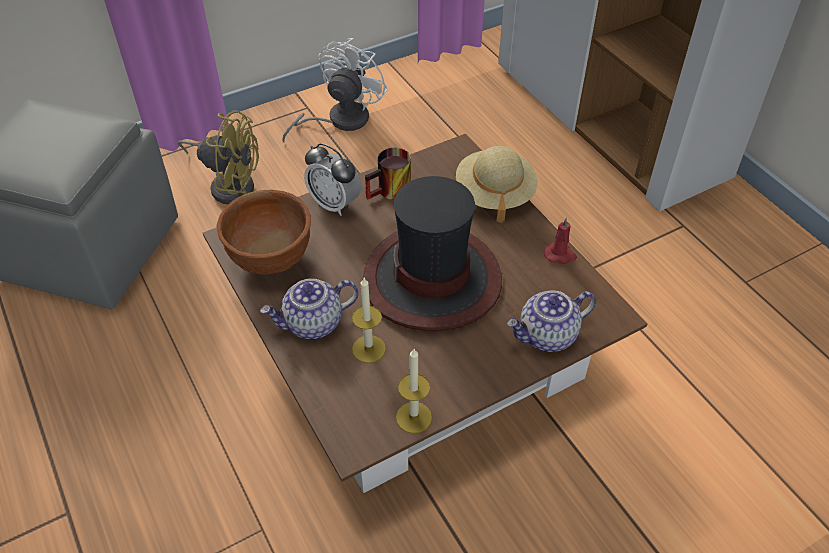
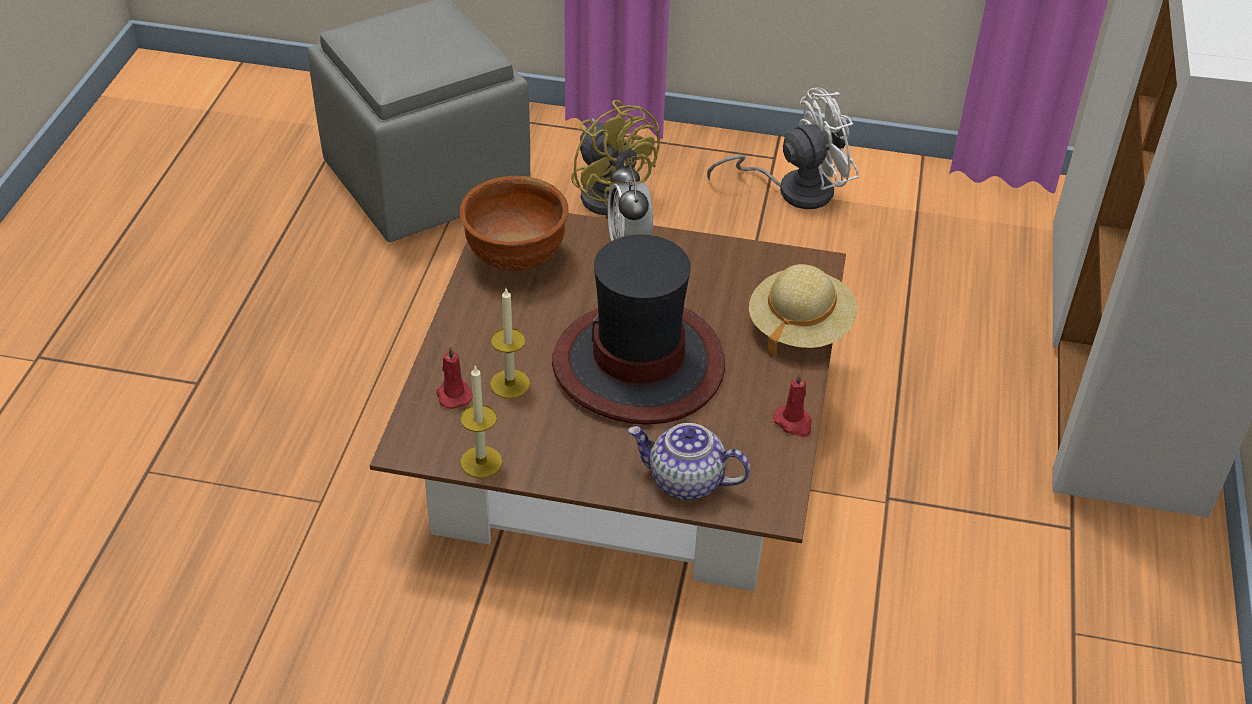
camera: 40 degrees right, 5 degrees down
(313, 324) = (487, 333): teapot -> none
(340, 383) = (453, 394): none -> red candle
(391, 193) = (695, 265): mug -> none

